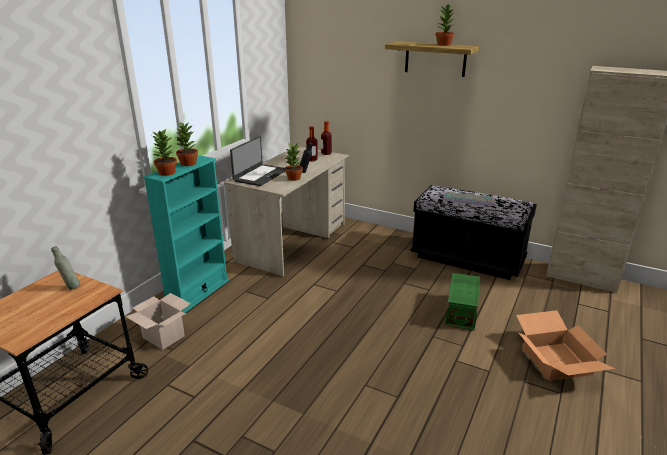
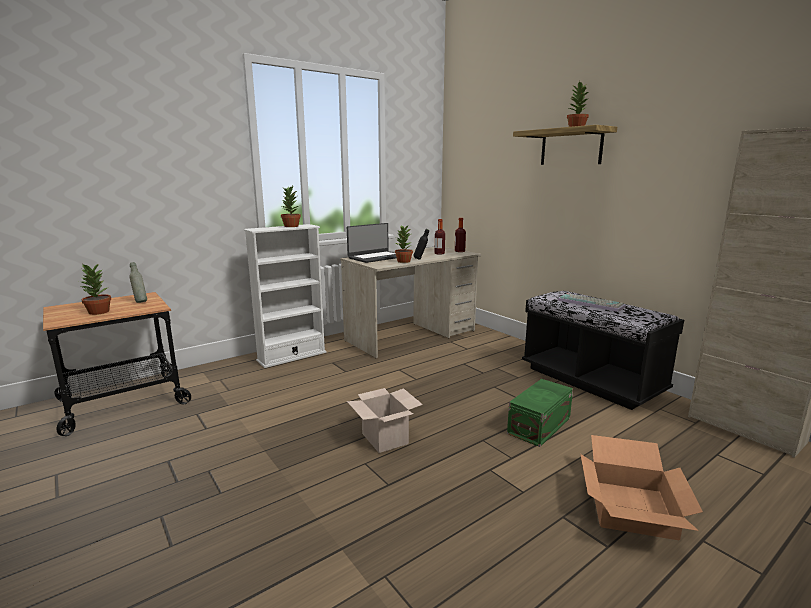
camera: 25 degrees right, 10 degrees down
(164, 336) = (233, 380): cardboard box -> cardboard box (386, 439)
(166, 173) = (263, 228): potted plant -> potted plant (98, 312)
(198, 293) = (292, 356): turquoise bookcase -> white bookcase

